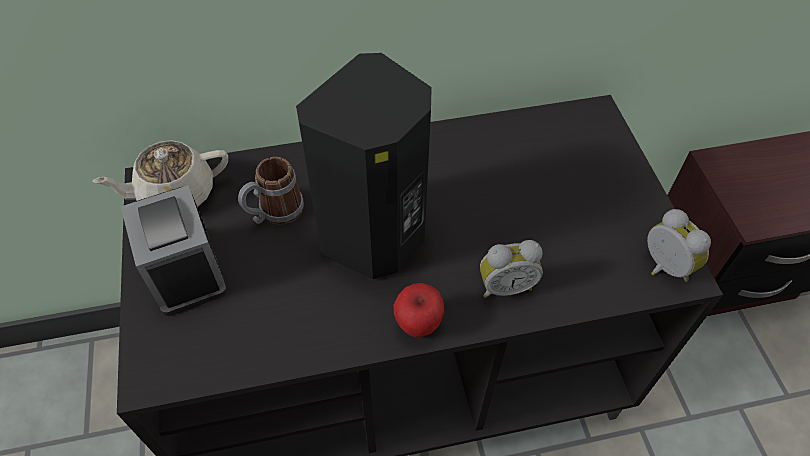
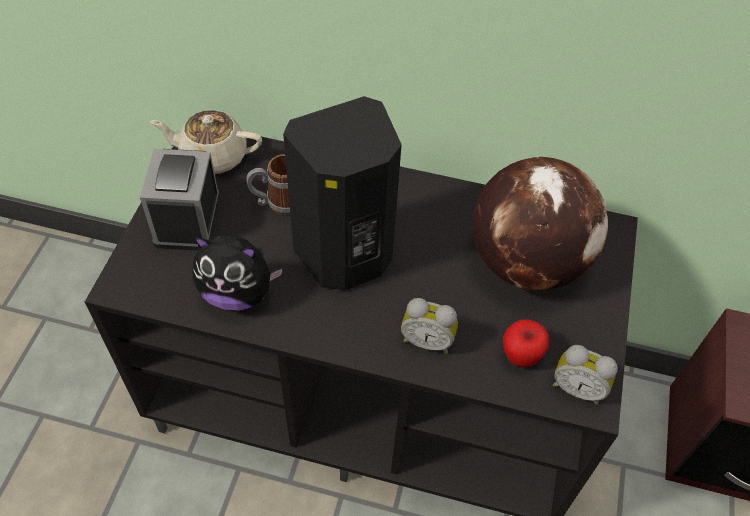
camera: 25 degrees right, 0 degrees up
(288, 324) = (237, 293): none -> plush toy
(418, 325) = (336, 338): apple -> apple (520, 356)
(545, 172) = (526, 262): none -> globe
(663, 268) = (577, 387): alarm clock -> alarm clock turned 120 degrees clockwise

